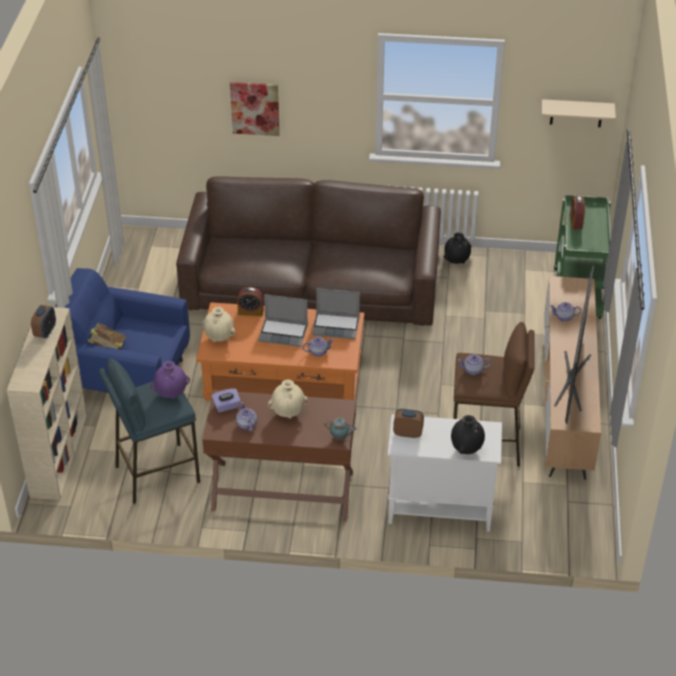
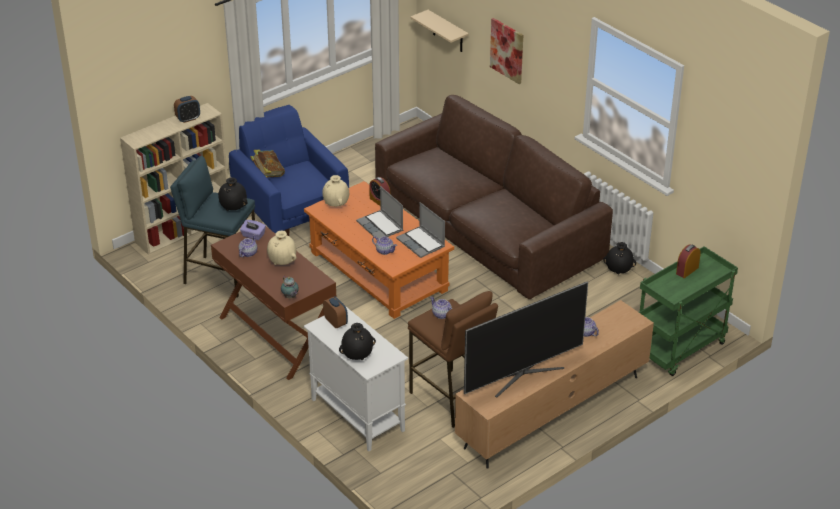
camera: 45 degrees right, 5 degrees down
(171, 394) = (234, 209): purple vase -> black vase
(576, 113) = (733, 168): beige shelf -> beige shelf (448, 32)

